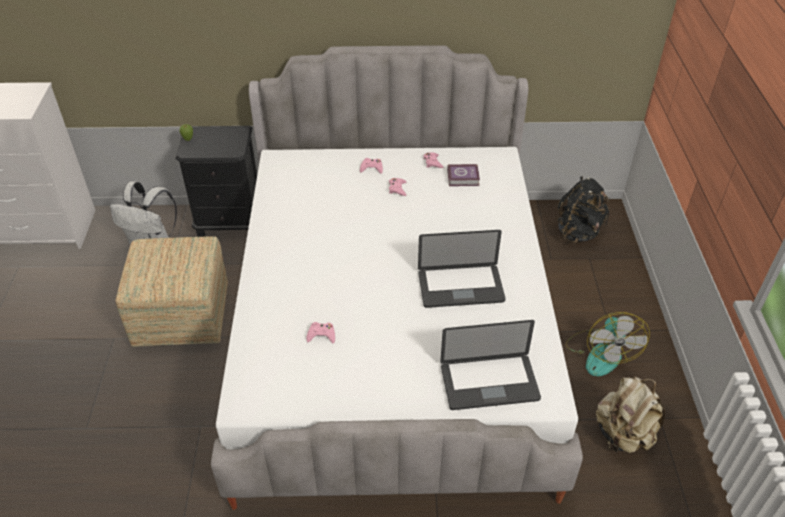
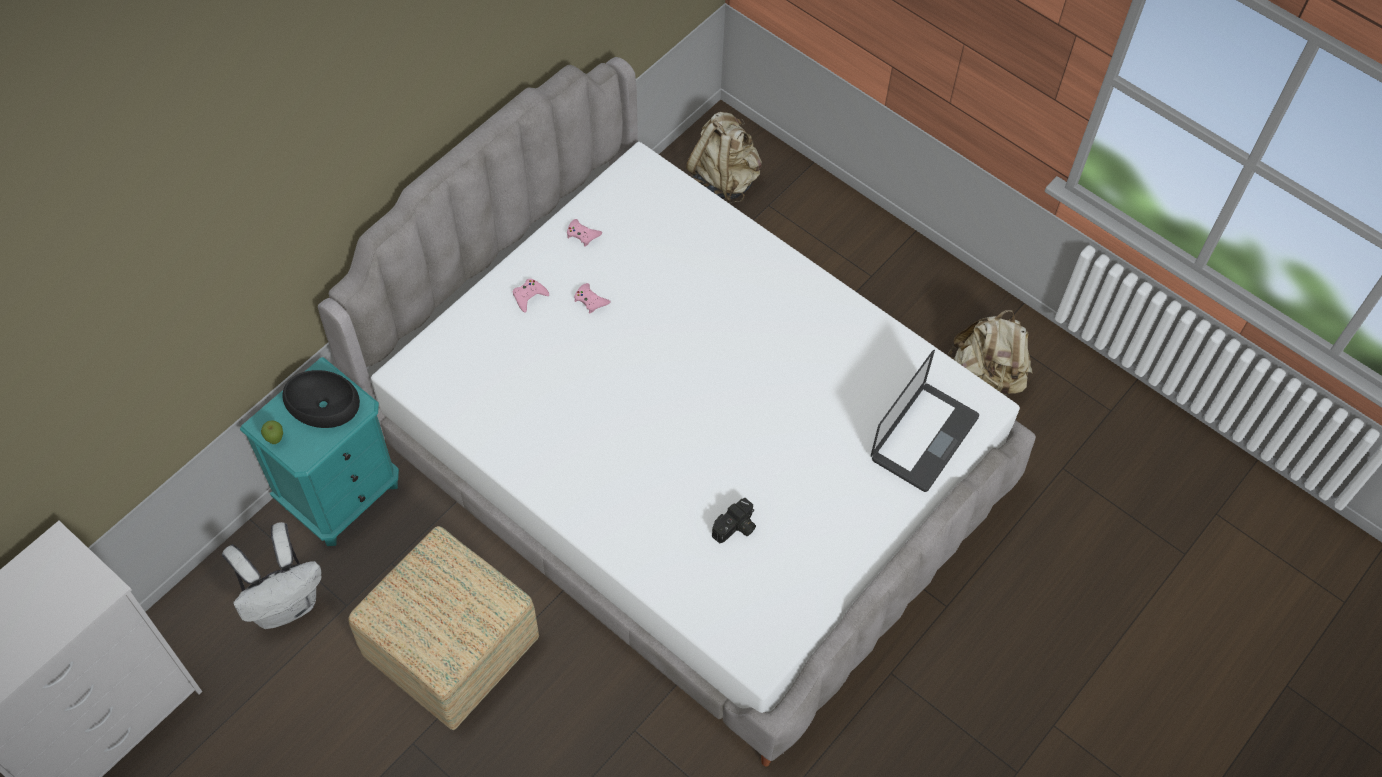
camera: 50 degrees left, 15 degrees up
(224, 141) = (324, 404): none -> black bowl
(230, 223) = (341, 494): black nightstand -> turquoise nightstand
(321, 335) = (736, 528): pink game controller -> camera
(460, 287) = (790, 363): laptop -> none
(464, 178) = (639, 229): book -> none
(579, 231) = (725, 179): black backpack -> beige backpack
(600, 352) = (888, 308): fan -> none

